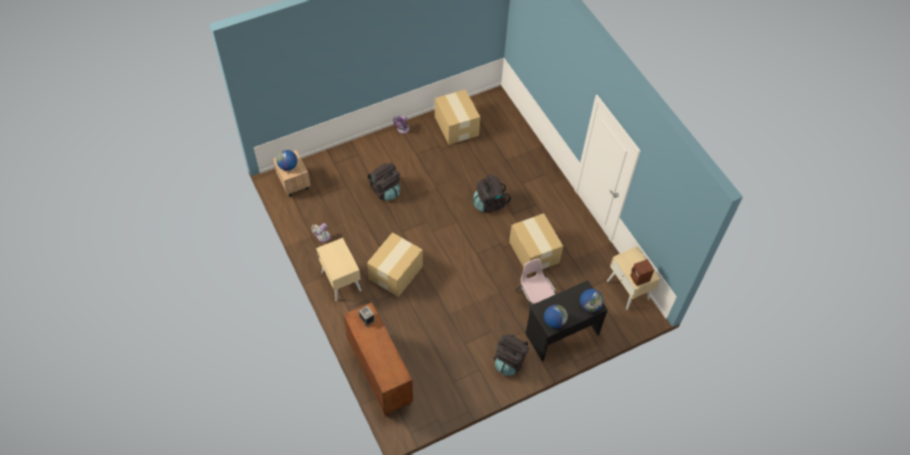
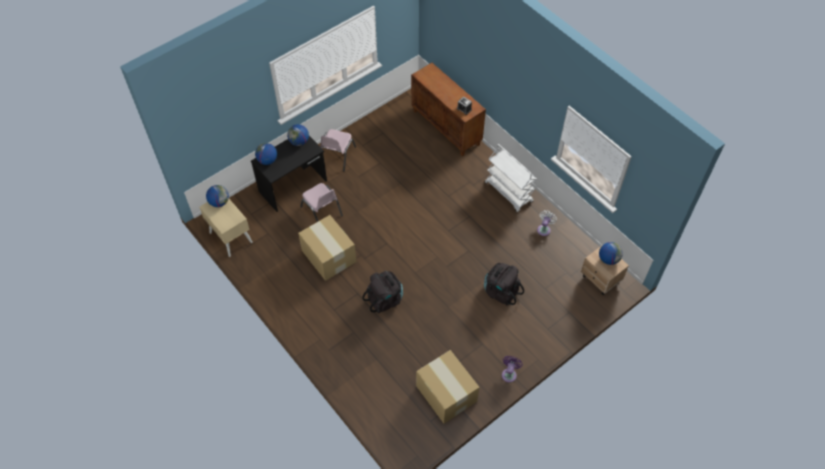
camera: 170 degrees right, 0 degrees up
(341, 281) = (509, 192): beige nightstand -> white cart
(395, 273) = (461, 209): cardboard box -> none
(509, 361) = (337, 156): black backpack -> pink chair
(640, 279) = (219, 202): brown speaker -> globe

